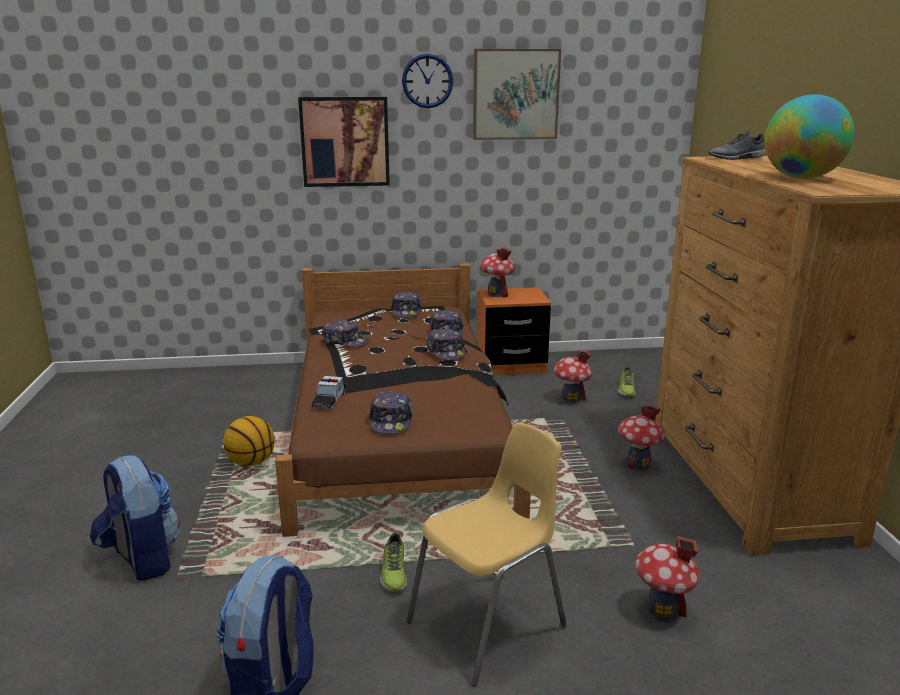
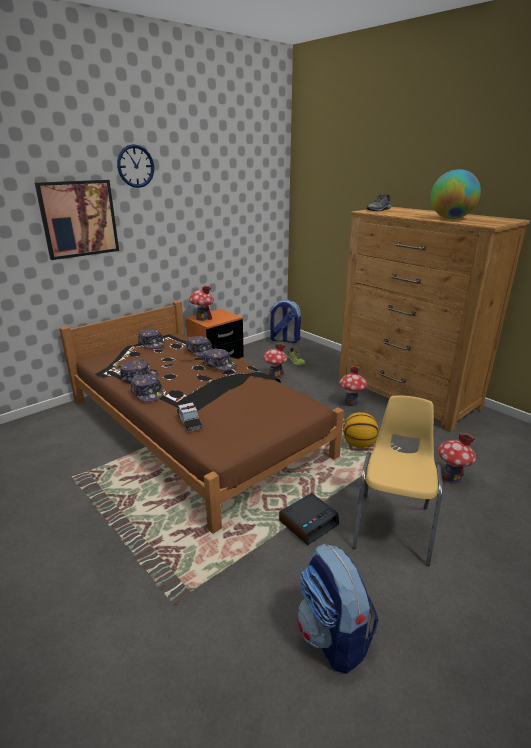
camera: 35 degrees left, 5 degrees up
(141, 559) = (125, 605): backpack -> backpack (284, 340)
(251, 462) = (120, 490): basketball -> basketball (359, 444)
(391, 421) = (251, 422): cap -> cap (147, 393)
(393, 572) = (308, 522): shoe -> alarm clock
(515, 94) = (194, 175): picture -> none

